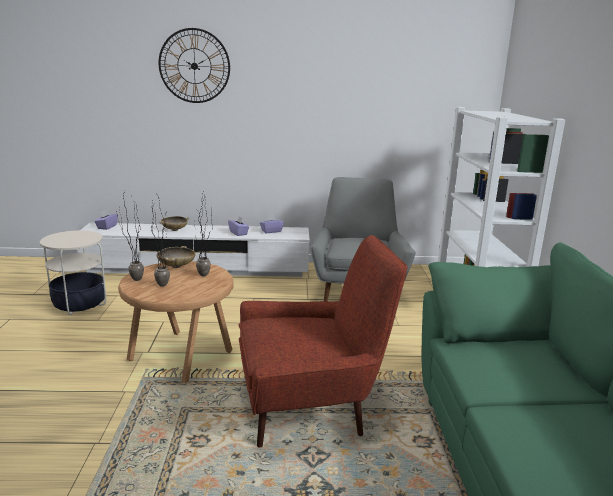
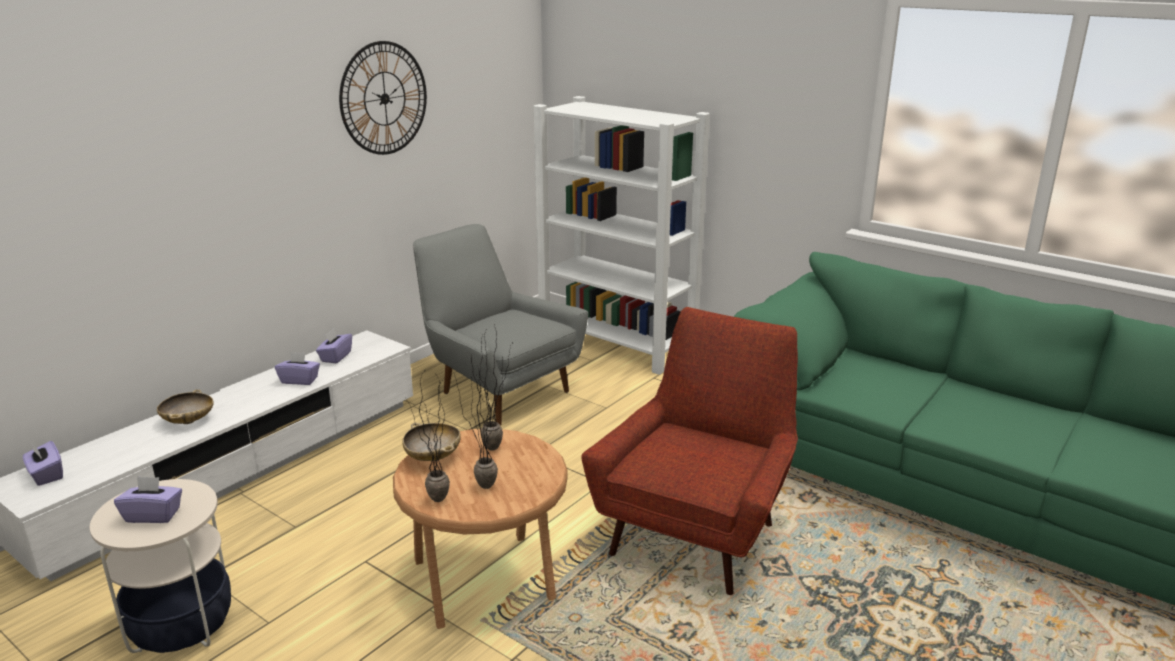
camera: 50 degrees left, 5 degrees up
(68, 239) = (153, 515): none -> purple tissue box
(194, 66) = (142, 108): wall clock -> wall clock (384, 98)

